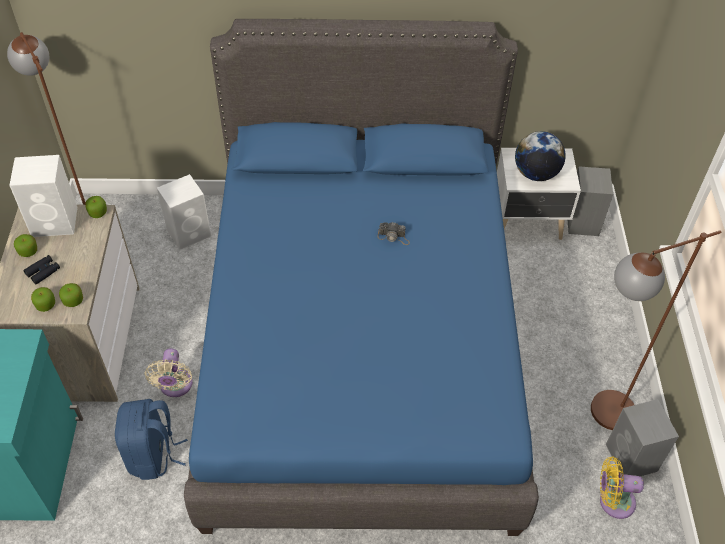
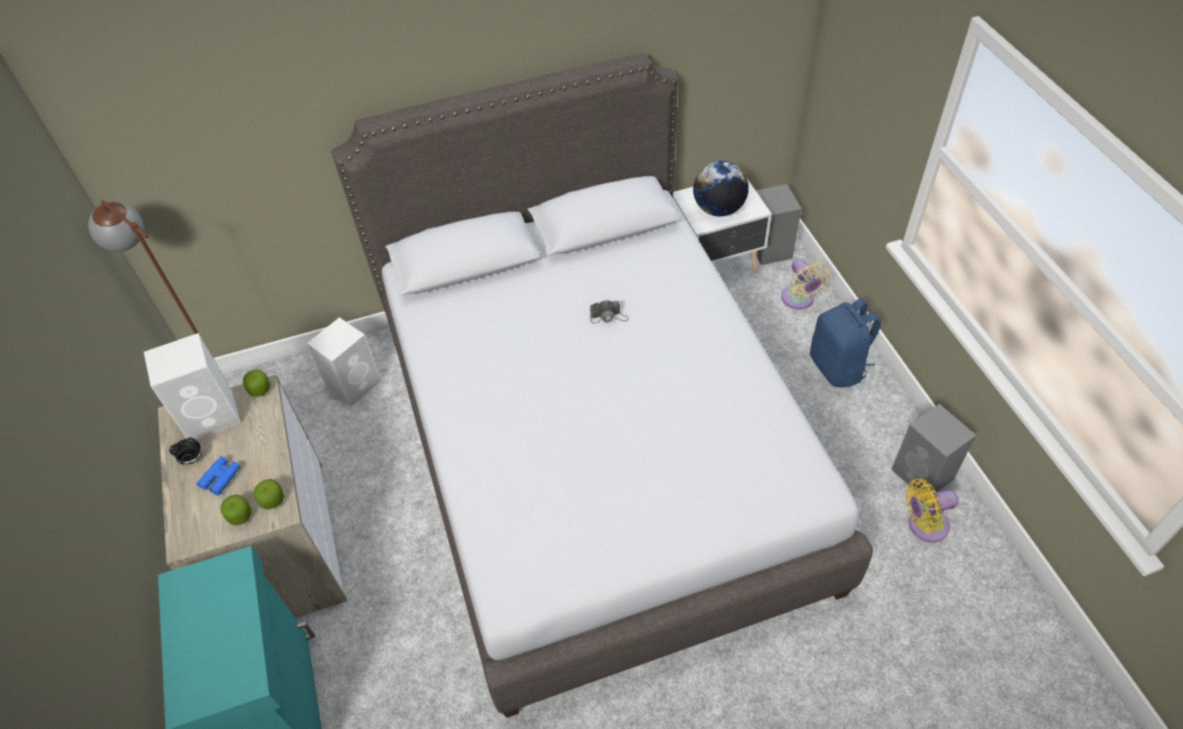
camera: 15 degrees left, 0 degrees up
(28, 251) = (192, 460): apple -> alarm clock
(43, 272) = (221, 478): black binoculars -> blue binoculars
(153, 455) = (414, 648): blue backpack -> blue backpack (838, 367)
(175, 386) = (408, 561): beige fan -> beige fan (799, 300)
(359, 345) = (595, 449): blue bed -> grey bed
(598, 416) = (872, 442): brown floor lamp -> none

